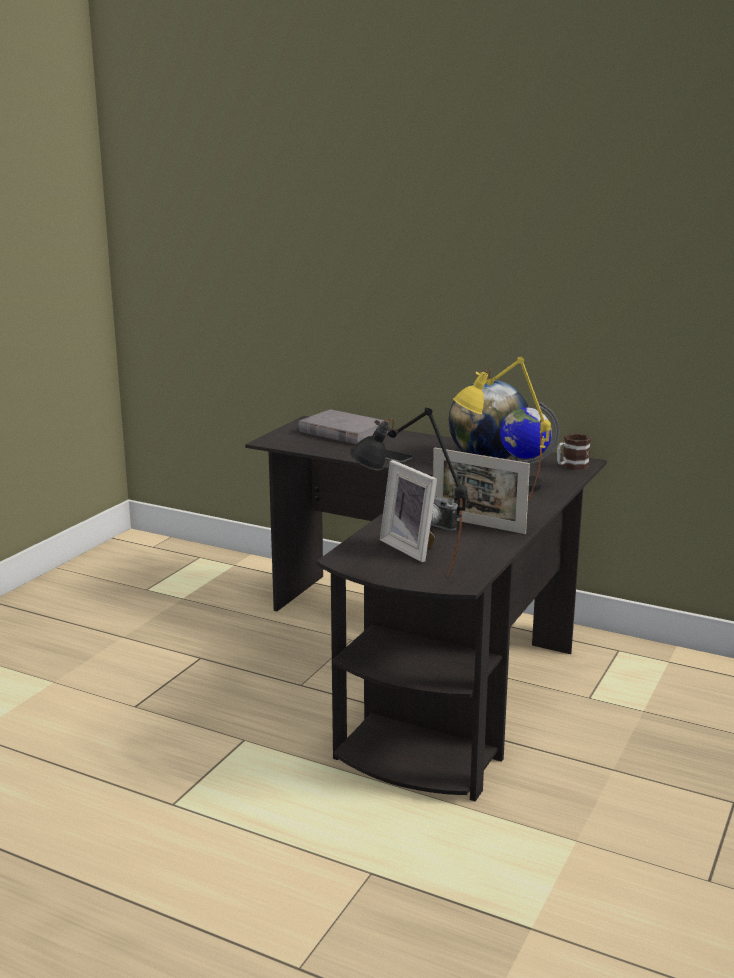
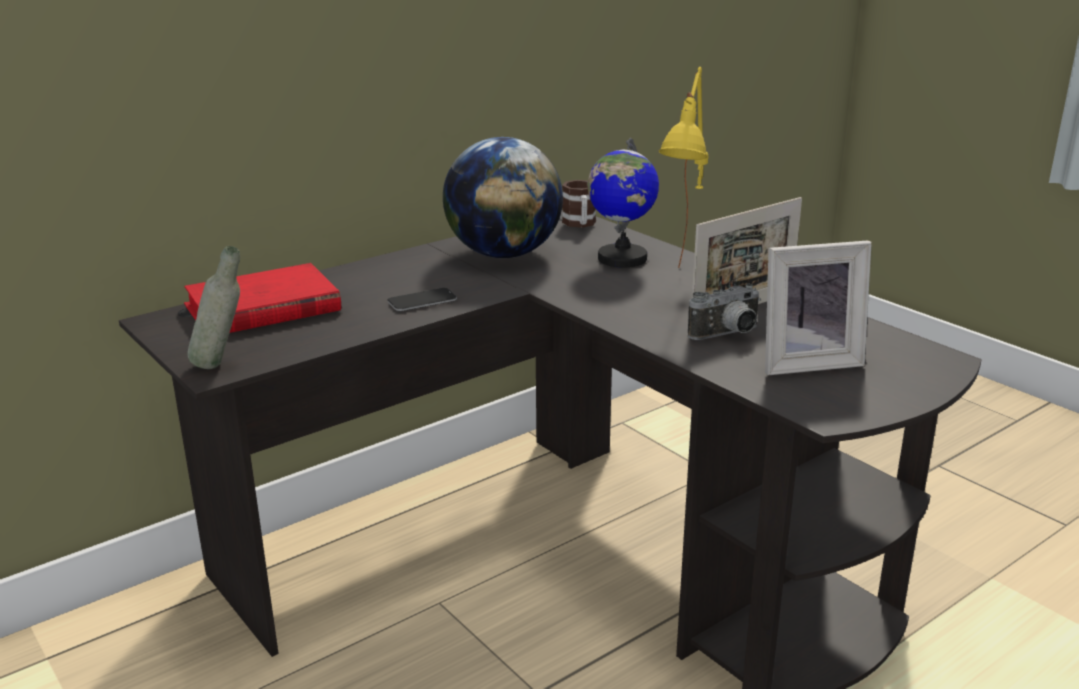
camera: 65 degrees left, 5 degrees up
(275, 441) = (222, 365): none -> grey bottle
(343, 432) = (262, 308): grey book -> red book
(406, 579) = (921, 388): black table lamp -> none

